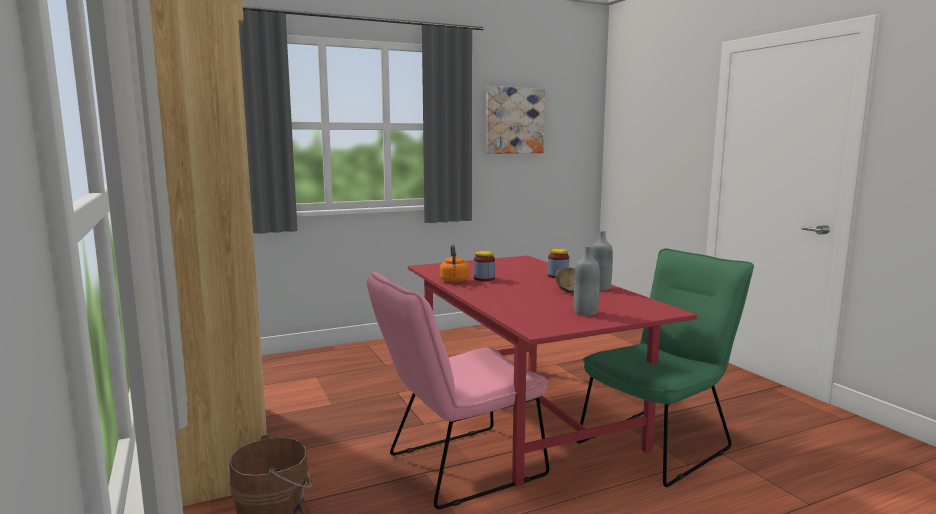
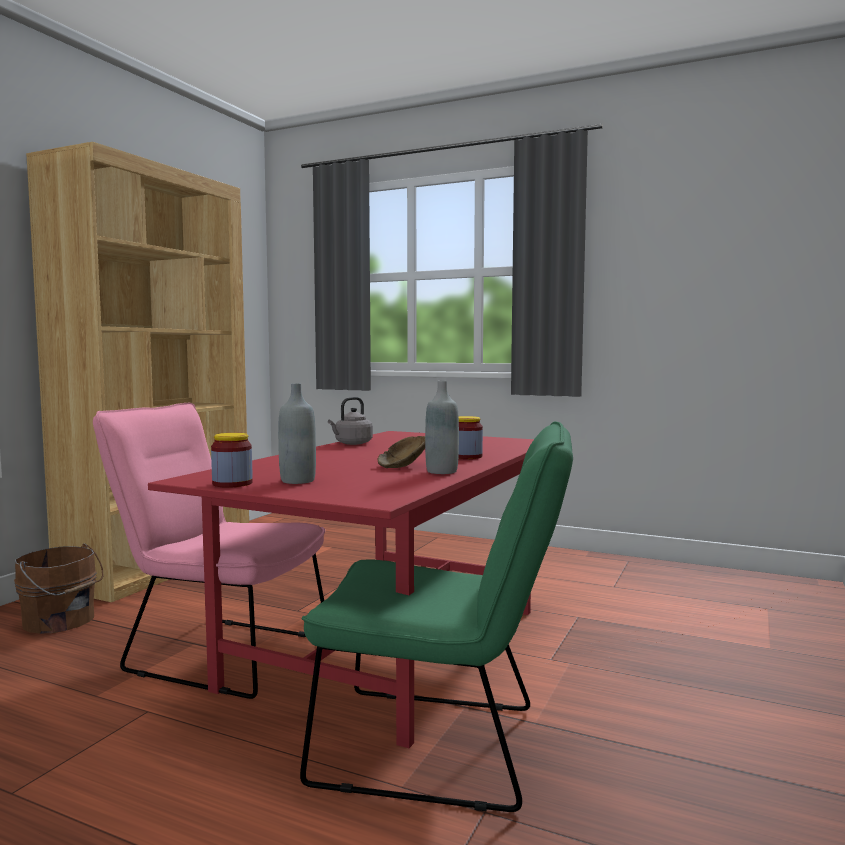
camera: 50 degrees right, 5 degrees down
(454, 281) = (352, 443): orange kettle -> grey kettle
(484, 279) = (385, 446): jar -> jar (232, 483)
(514, 120) = (668, 253): picture -> none

